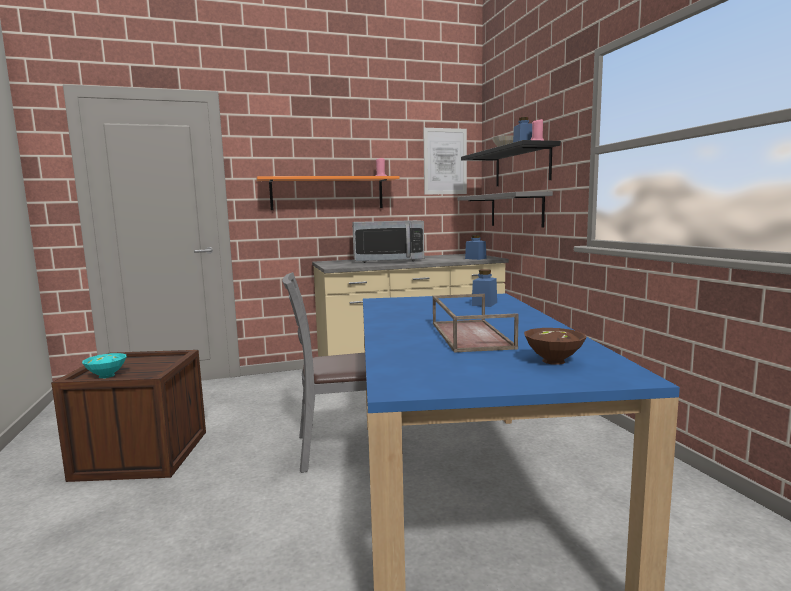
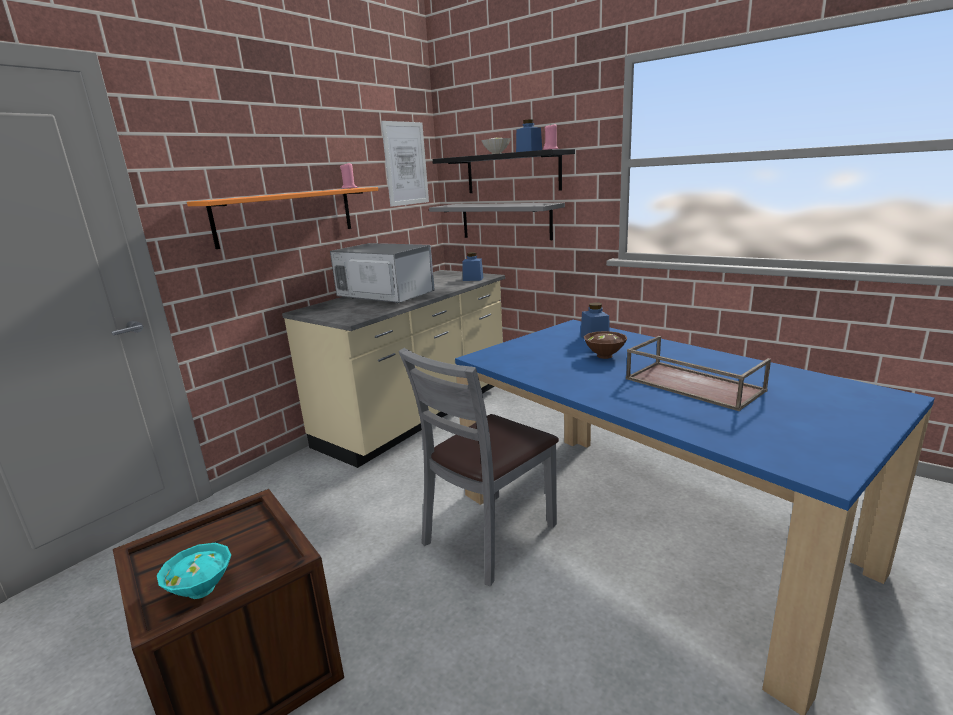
camera: 35 degrees left, 10 degrees up
(388, 260) = (385, 297): microwave -> microwave turned 105 degrees counterclockwise
(554, 361) = (822, 397): brown bowl -> brown bowl (605, 356)

